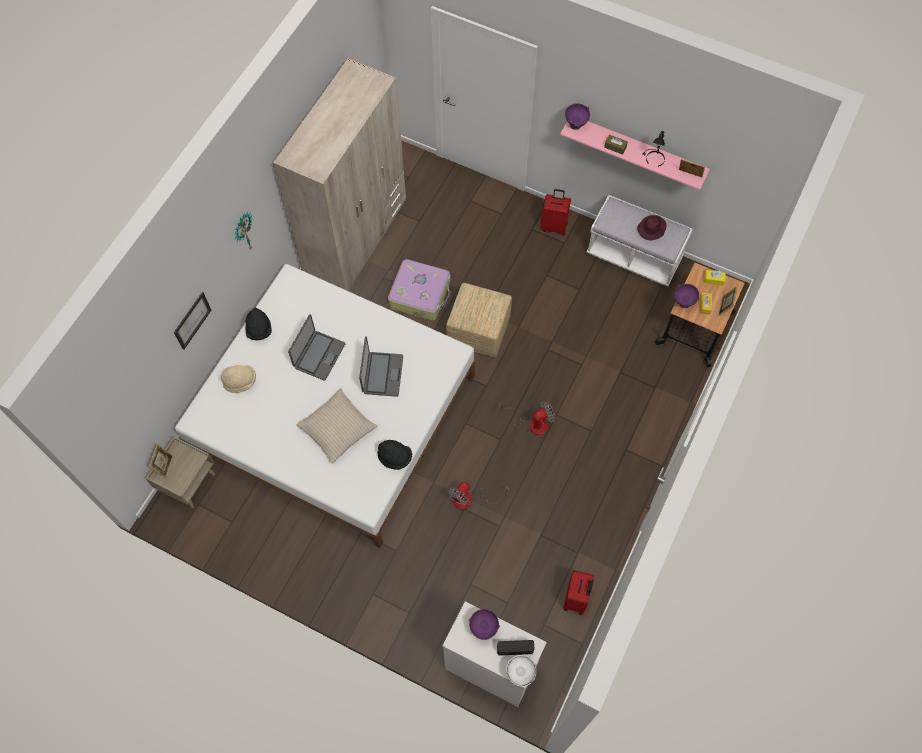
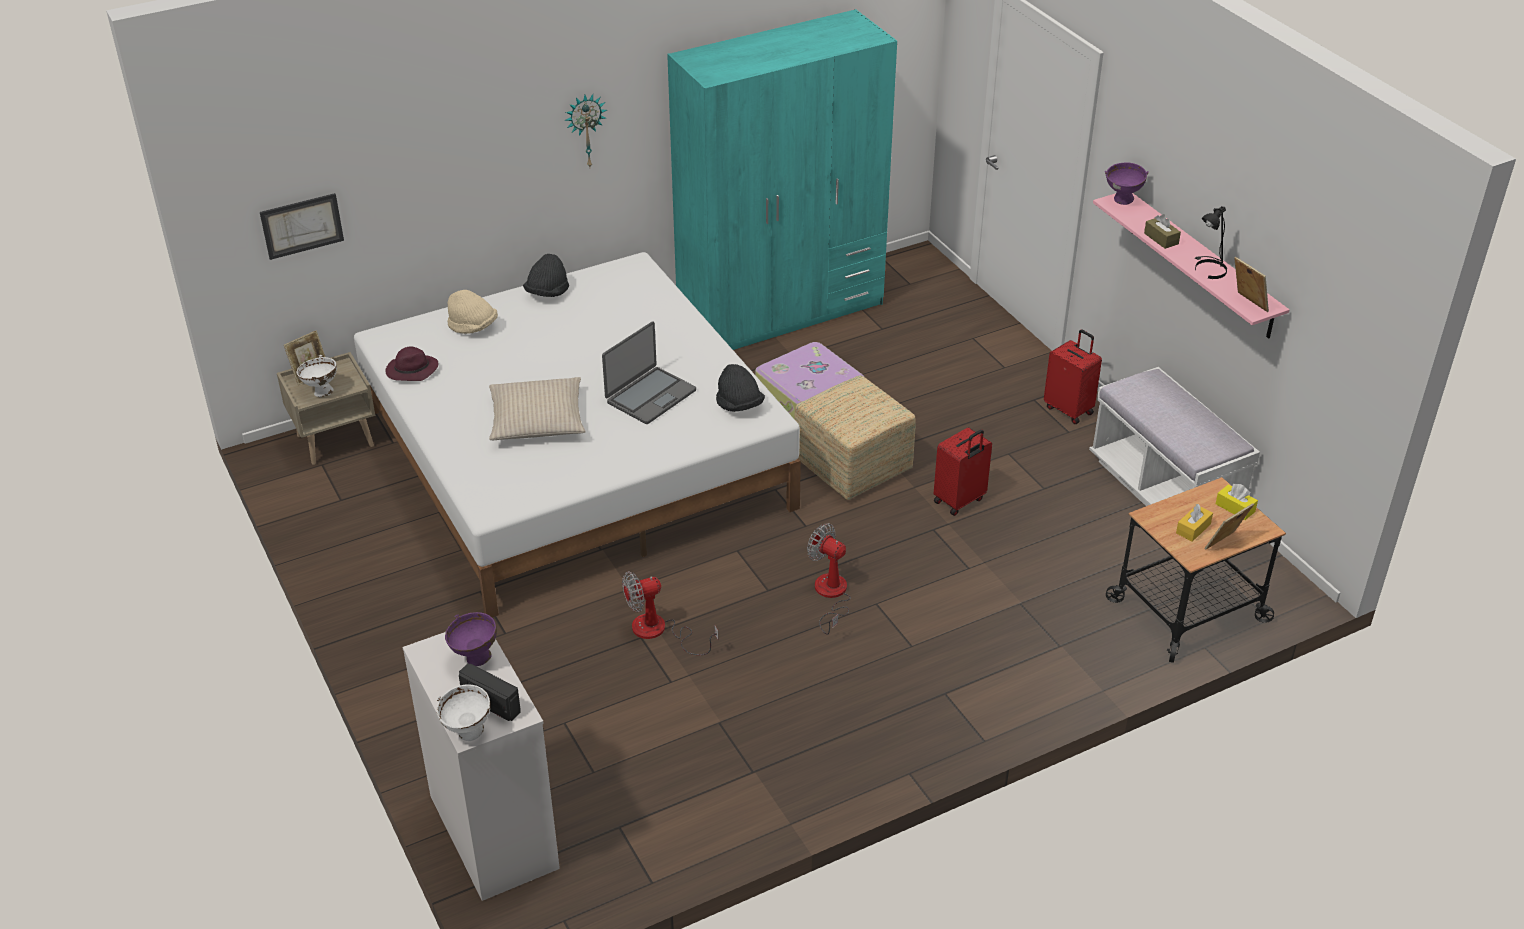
camera: 35 degrees right, 25 degrees down
(184, 475) = (321, 392): none -> white bowl
(192, 320) = (449, 187): picture -> picture (302, 225)
(319, 355) = (591, 345): laptop -> none
(356, 239) = (781, 312): beige wardrobe -> turquoise wardrobe
(395, 457) = (577, 480): black hat -> black hat (739, 405)
(532, 423) = (830, 595): fan -> fan turned 150 degrees counterclockwise
(576, 599) = (696, 825): red suitcase -> red suitcase (960, 501)
(651, 229) = (1189, 422): purple hat -> purple hat (411, 371)
(683, 304) = (1159, 512): purple bowl -> none

